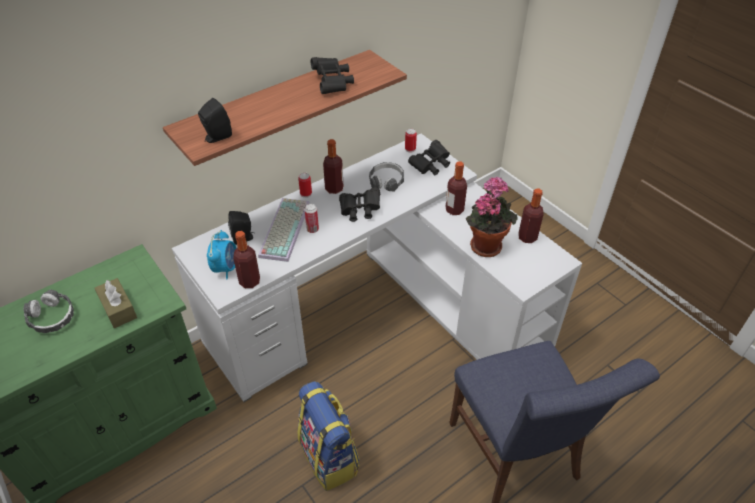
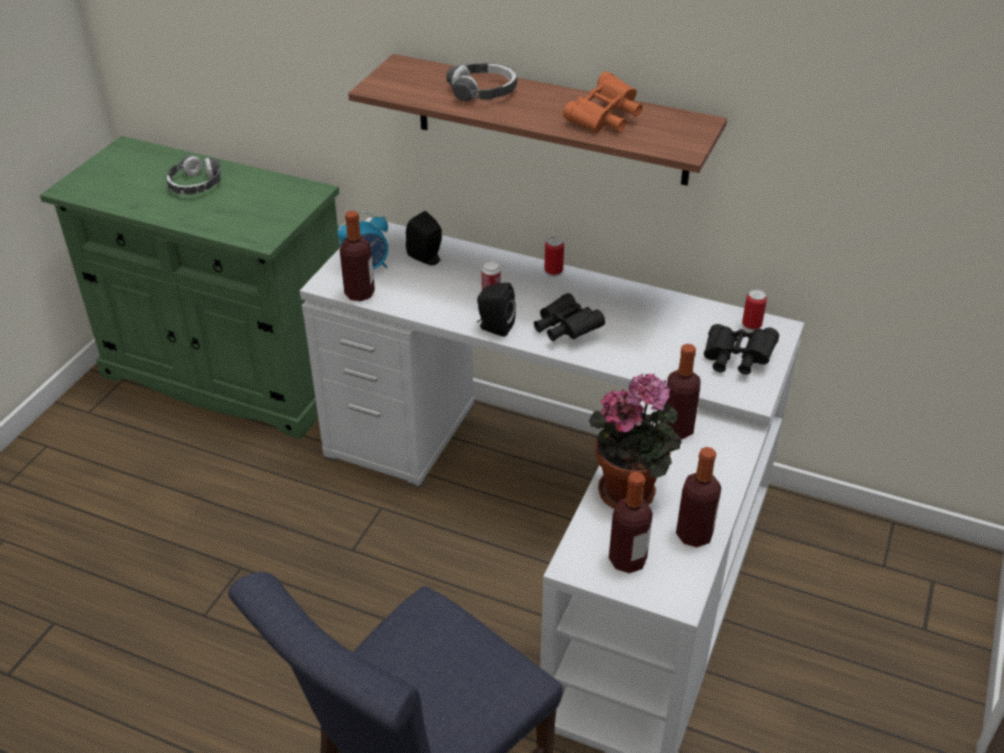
camera: 60 degrees right, 5 degrees down
(118, 309) = (233, 216): brown tissue box -> none
(216, 137) = (404, 89): black speaker -> black speaker (494, 327)
(283, 228) = (472, 281): keyboard -> none
(330, 457) = (294, 576): backpack -> none
(333, 83) = (605, 119): black binoculars -> orange binoculars
(334, 188) = (588, 290): bottle -> bottle (627, 560)
(386, 181) = (653, 330): headphones -> headphones (483, 91)

